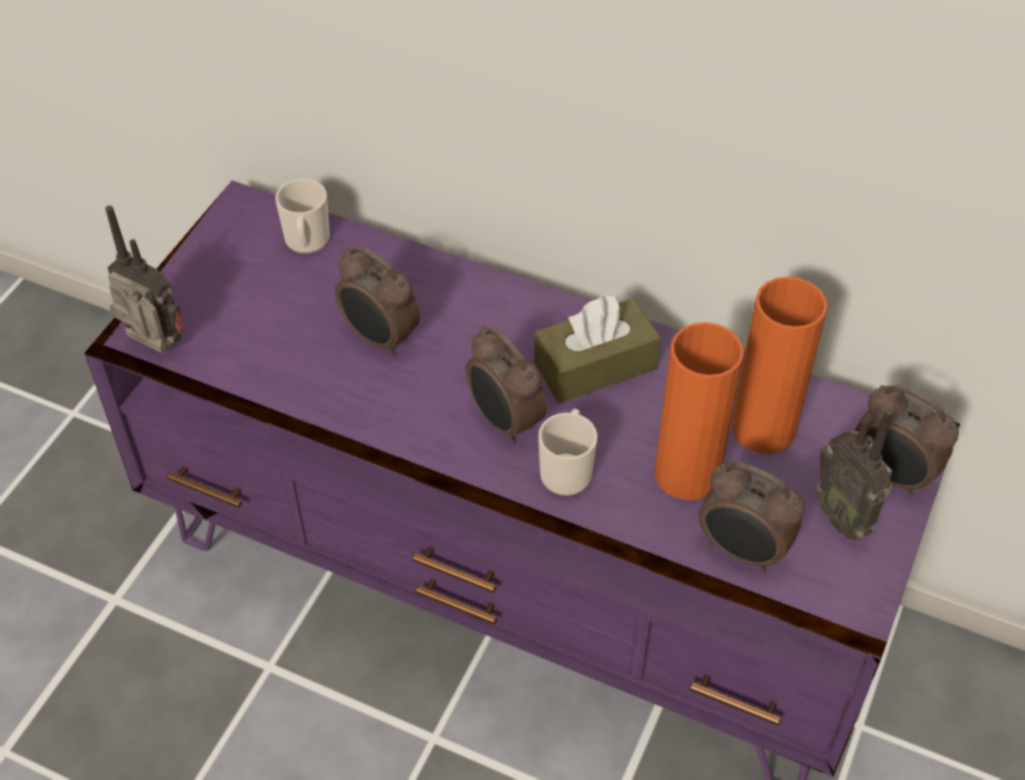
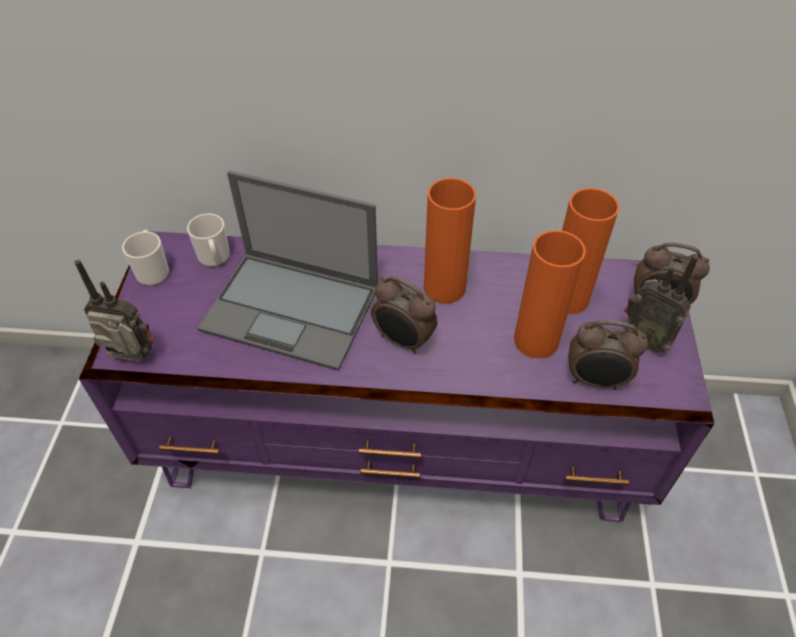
camera: 20 degrees left, 0 degrees up
(379, 338) = (293, 309): alarm clock -> laptop
(567, 470) = (459, 361): mug -> mug (153, 271)
(595, 366) = (444, 288): brown tissue box -> orange vase

